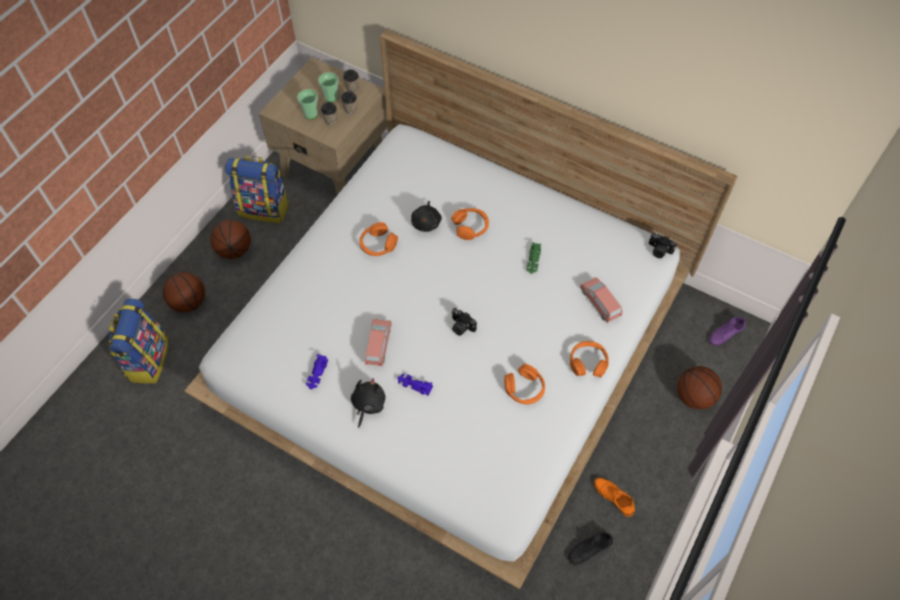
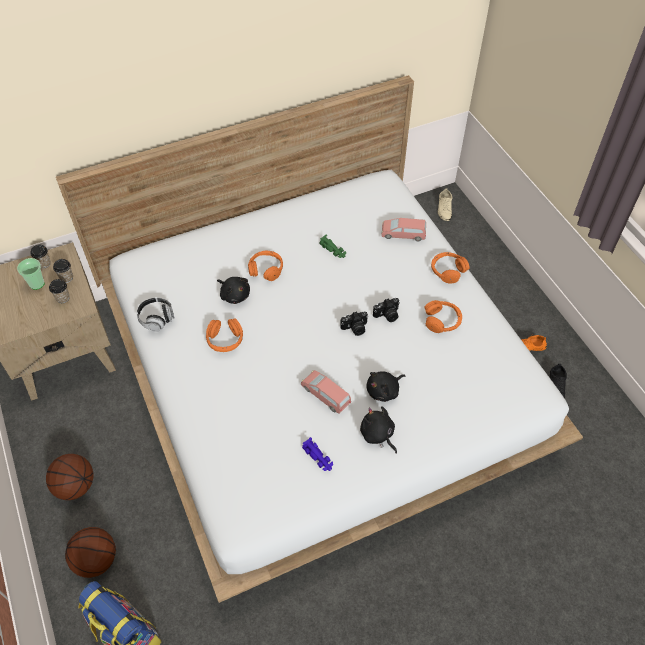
camera: 55 degrees left, 5 degrees down
(264, 208) = (54, 434): backpack -> none
(310, 114) = (39, 308): cup -> none
(363, 189) = (156, 318): none -> headphones
(414, 385) = (384, 391): purple toy car -> black plush toy
(659, 250) = (385, 178): camera -> camera (387, 315)
(694, 397) = (479, 255): basketball -> none
(725, 334) = (444, 209): purple shoe -> beige shoe

